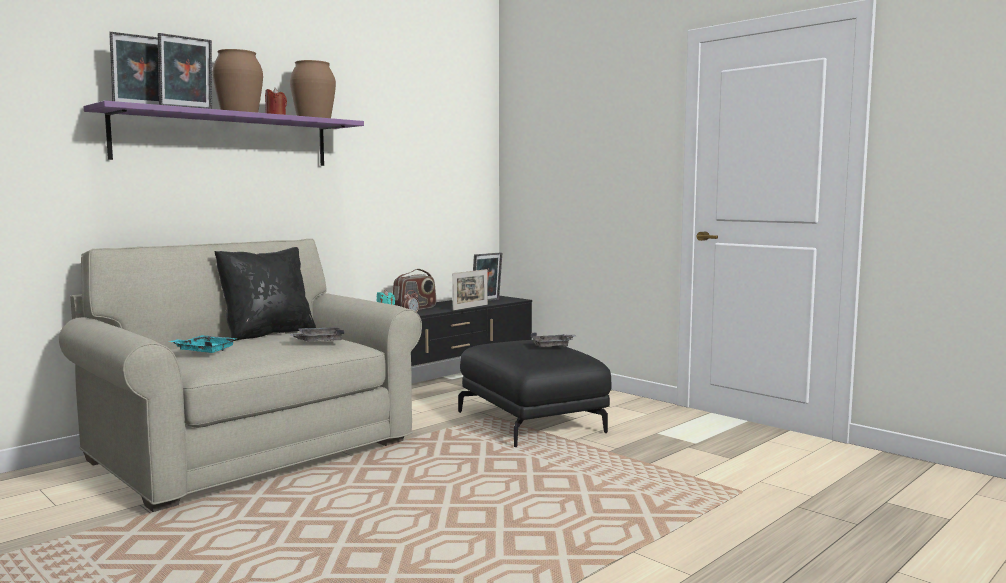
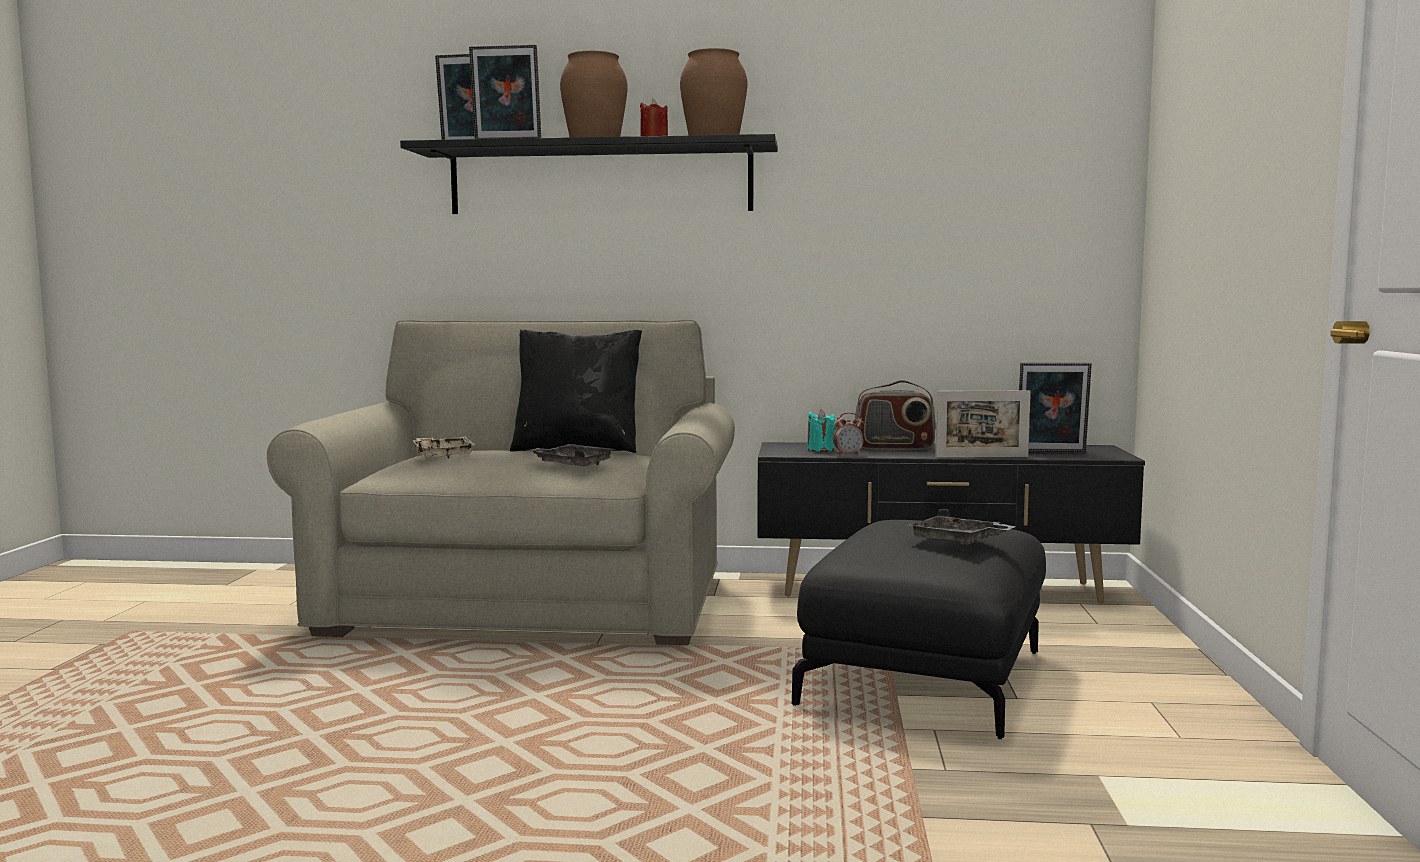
camera: 50 degrees right, 0 degrees up
(204, 351) = (442, 456): turquoise tray -> beige tray
(225, 139) = (600, 180): purple shelf -> black shelf

